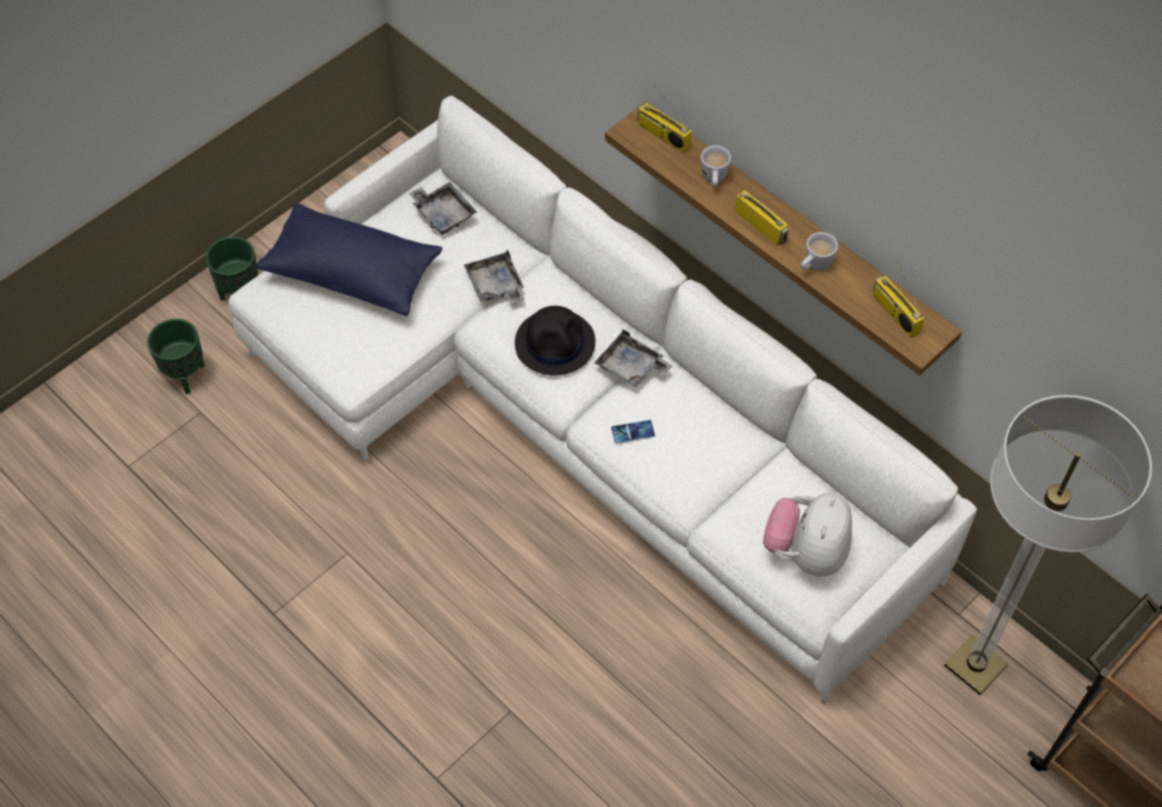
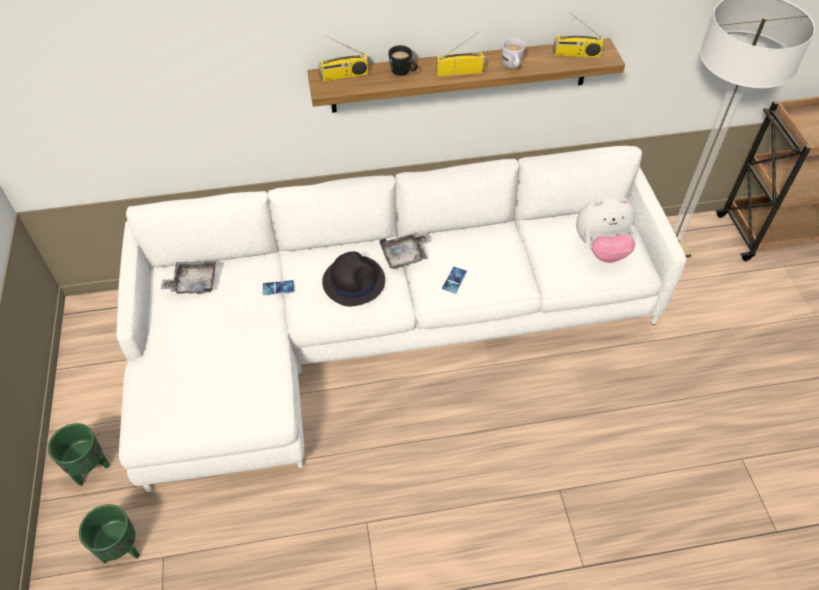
camera: 55 degrees left, 5 degrees down
(352, 273) = (186, 361): blue pillow -> none
(496, 285) = (278, 288): grey tray -> phone
(713, 180) = (404, 73): white mug -> black mug
(806, 552) = (601, 248): plush toy -> plush toy turned 60 degrees counterclockwise

